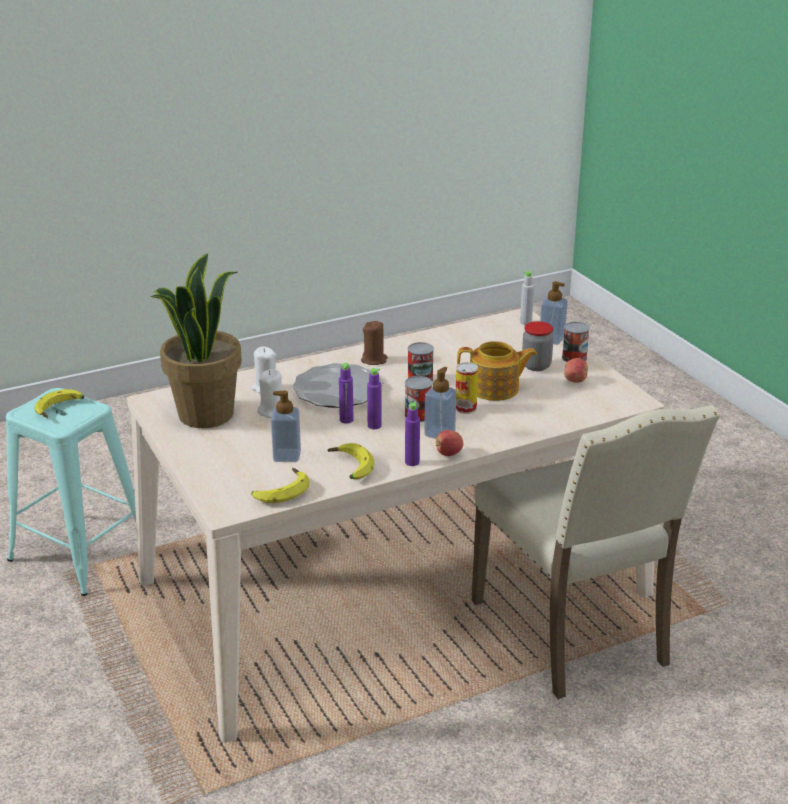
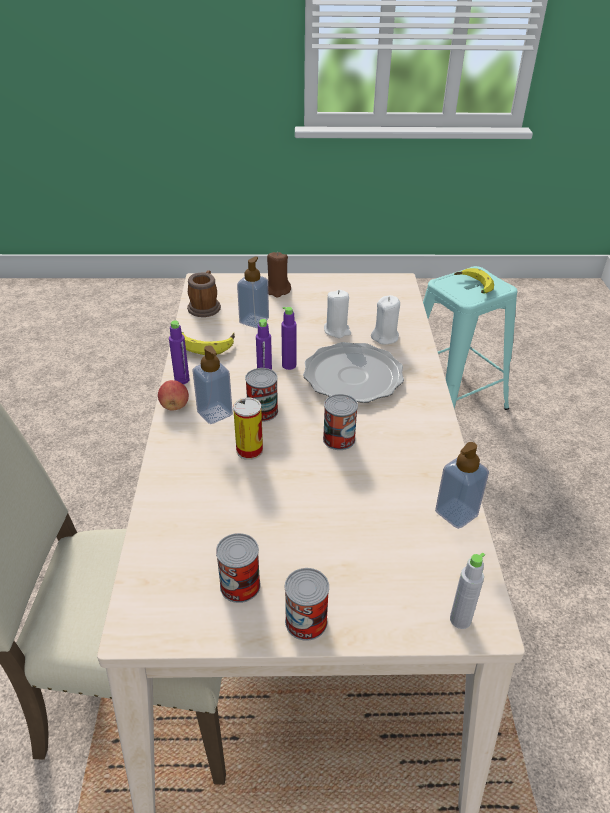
camera: 115 degrees right, 10 degrees up
(205, 414) = (356, 299): potted plant -> none
(280, 491) = (205, 306): banana -> mug
(374, 360) = (409, 420): brown candle -> brown candle (278, 290)
(495, 389) = (274, 492): teapot -> none
(536, 366) = (309, 562): jar -> none
(551, 339) = (383, 624): soap dispenser -> soap dispenser (456, 513)
(575, 380) = (240, 585): apple -> can

